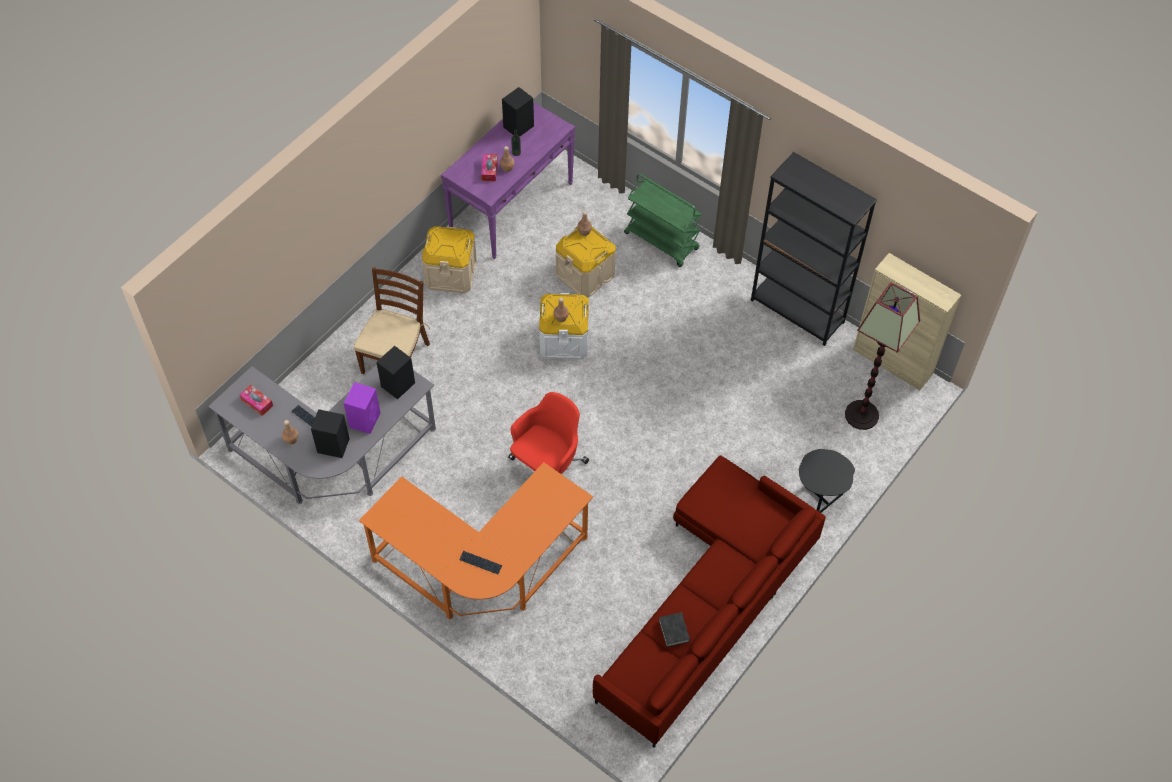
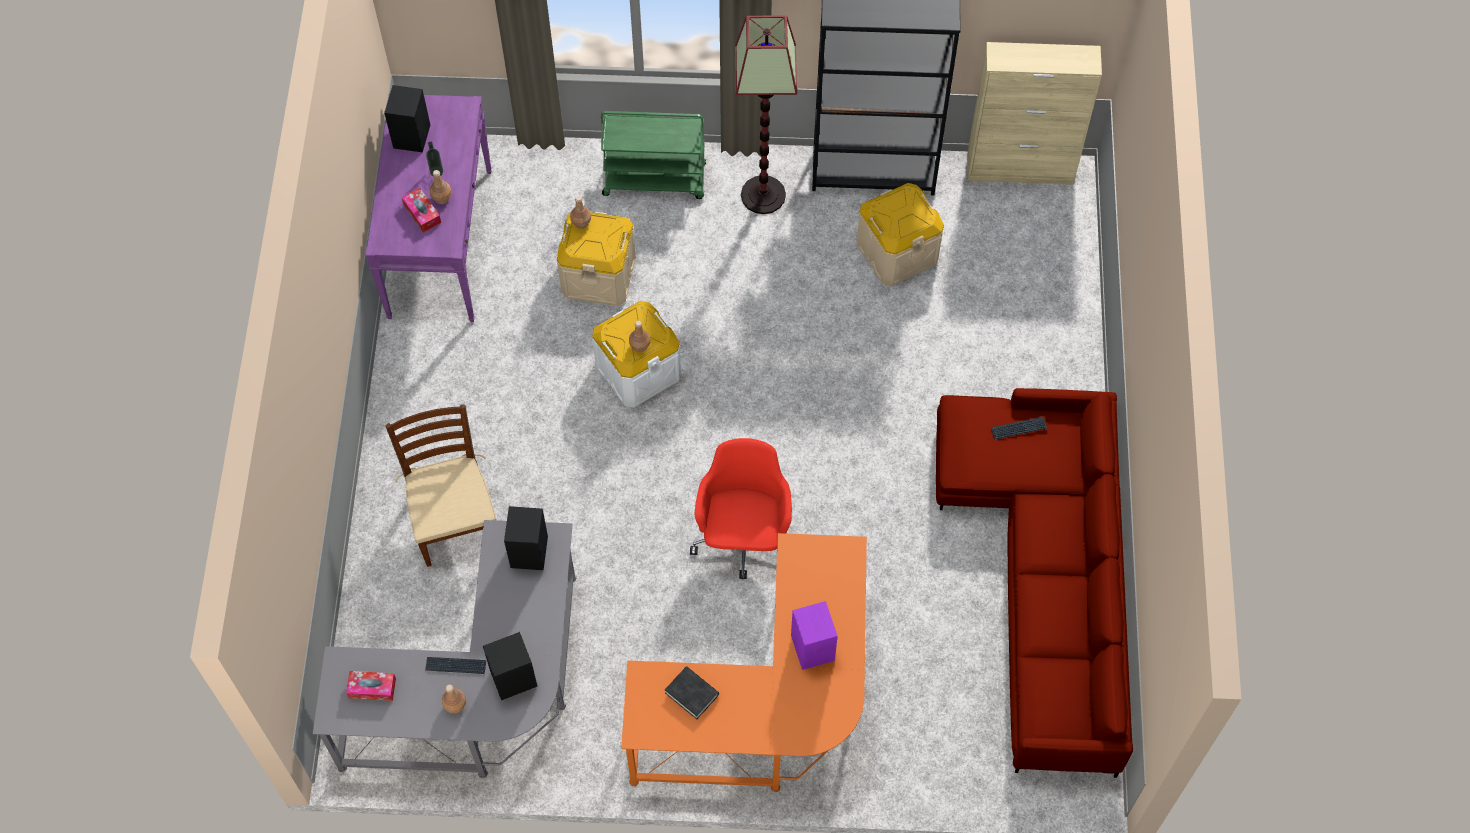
camera: 35 degrees left, 5 degrees up
(365, 419) = (525, 620): purple speaker -> purple speaker (812, 647)
(451, 273) = (435, 372): beige storage box -> beige storage box (897, 251)
(480, 563) = (805, 701): keyboard -> keyboard (1018, 428)
(674, 631) = (1055, 631): black book -> black book (691, 694)
(819, 498) = (1065, 376): black side table -> none
(862, 415) = (1036, 251): floor lamp -> floor lamp (763, 195)

